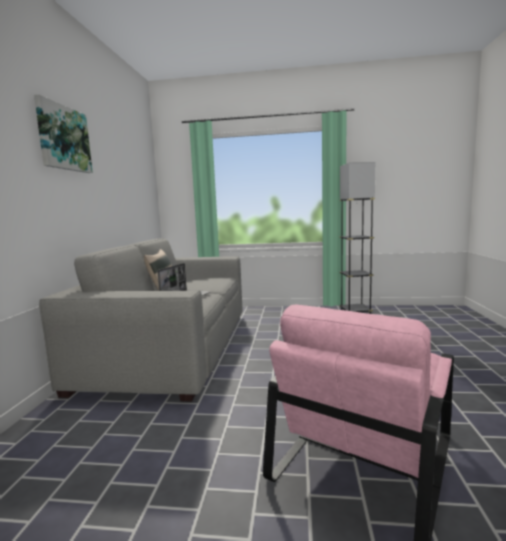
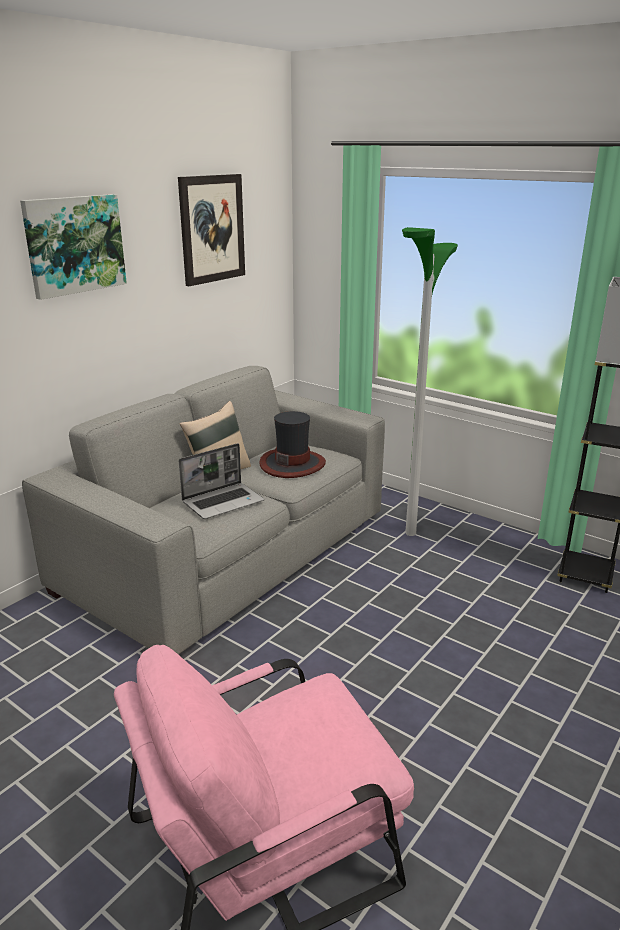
camera: 30 degrees right, 15 degrees up
(126, 158) = (212, 229): none -> picture
(203, 282) = (292, 464): none -> hat
(264, 317) = (411, 533): none -> floor lamp

